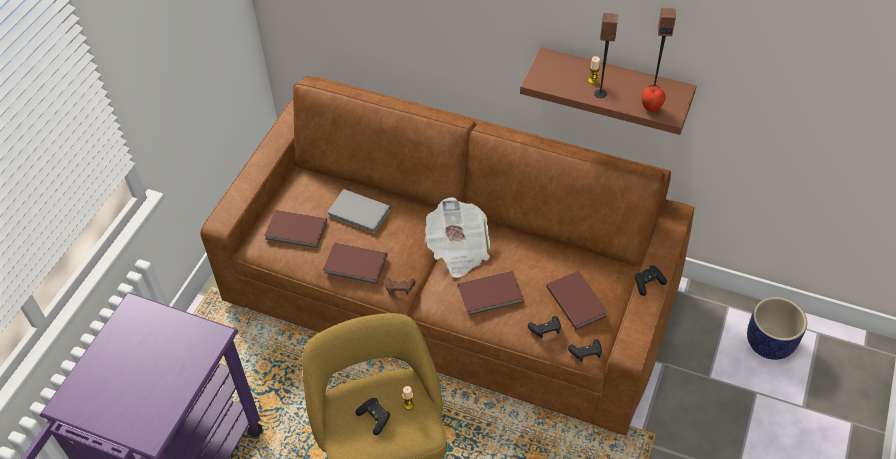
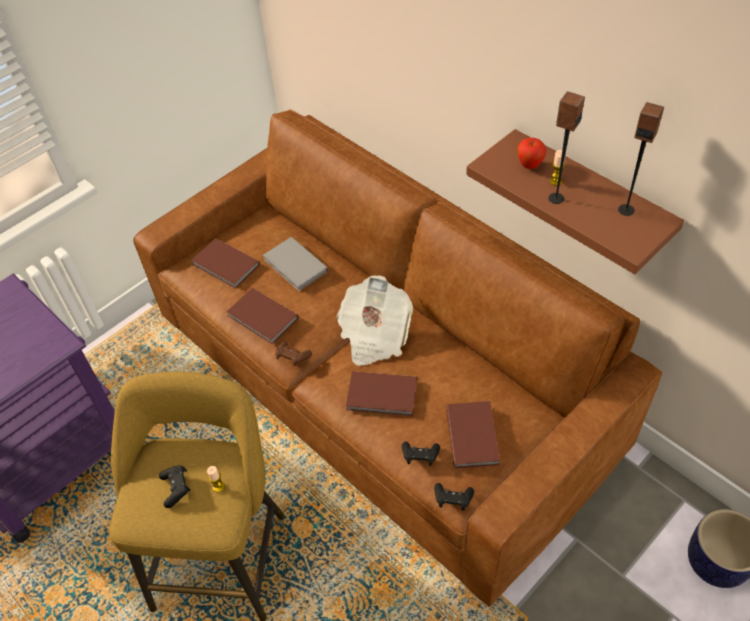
camera: 25 degrees right, 0 degrees up
(648, 283) = (559, 443): black game controller -> none
(651, 108) = (609, 232): apple -> apple (529, 165)

